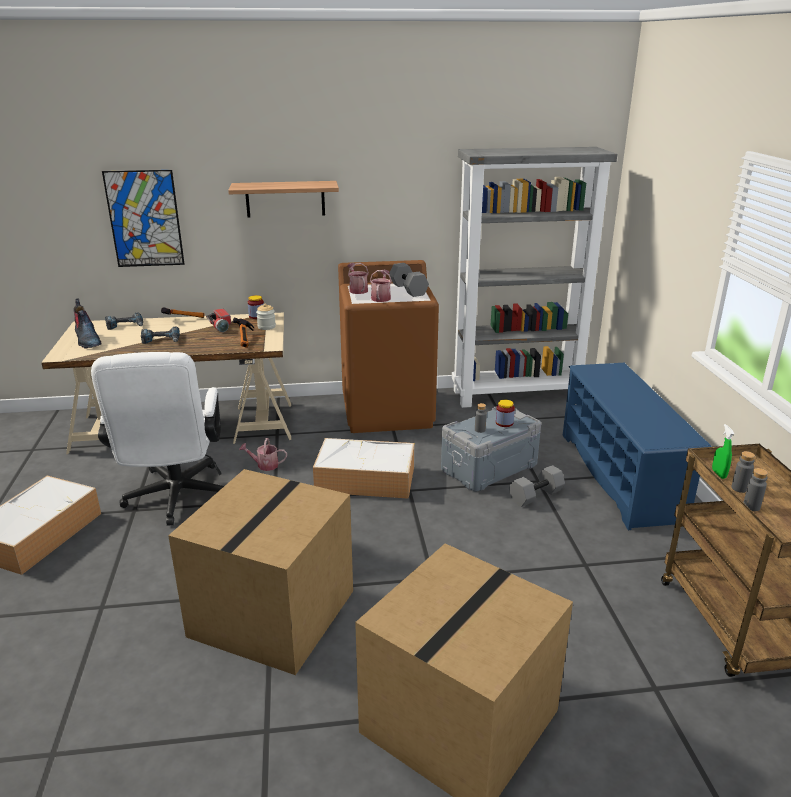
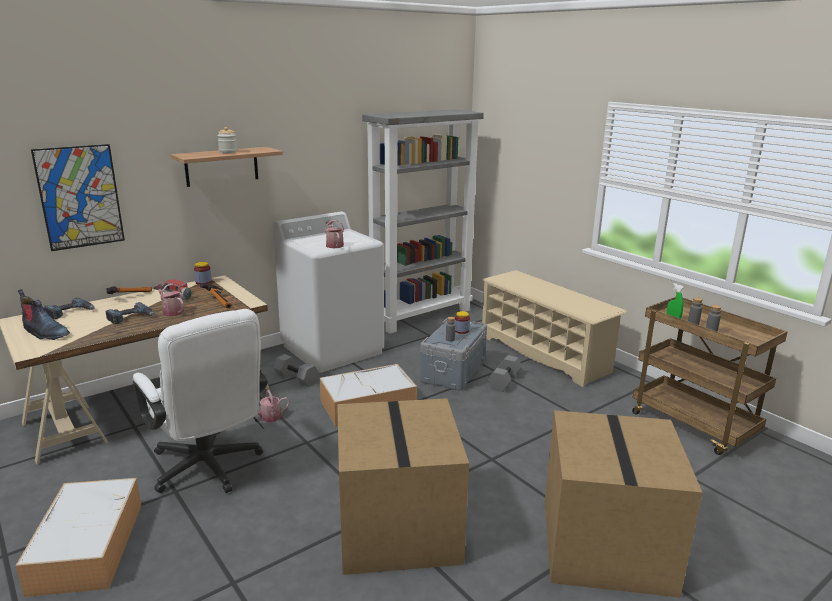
camera: 30 degrees left, 5 degrees down
(266, 327) = (225, 289): jar -> jar (228, 152)
(357, 290) = (304, 242): watering can -> watering can (171, 311)
(388, 411) = (333, 349): brown washing machine -> white washing machine
(407, 289) = (346, 236): grey dumbbell -> grey dumbbell (295, 378)
(620, 476) = (544, 354): blue shoe rack -> beige shoe rack

